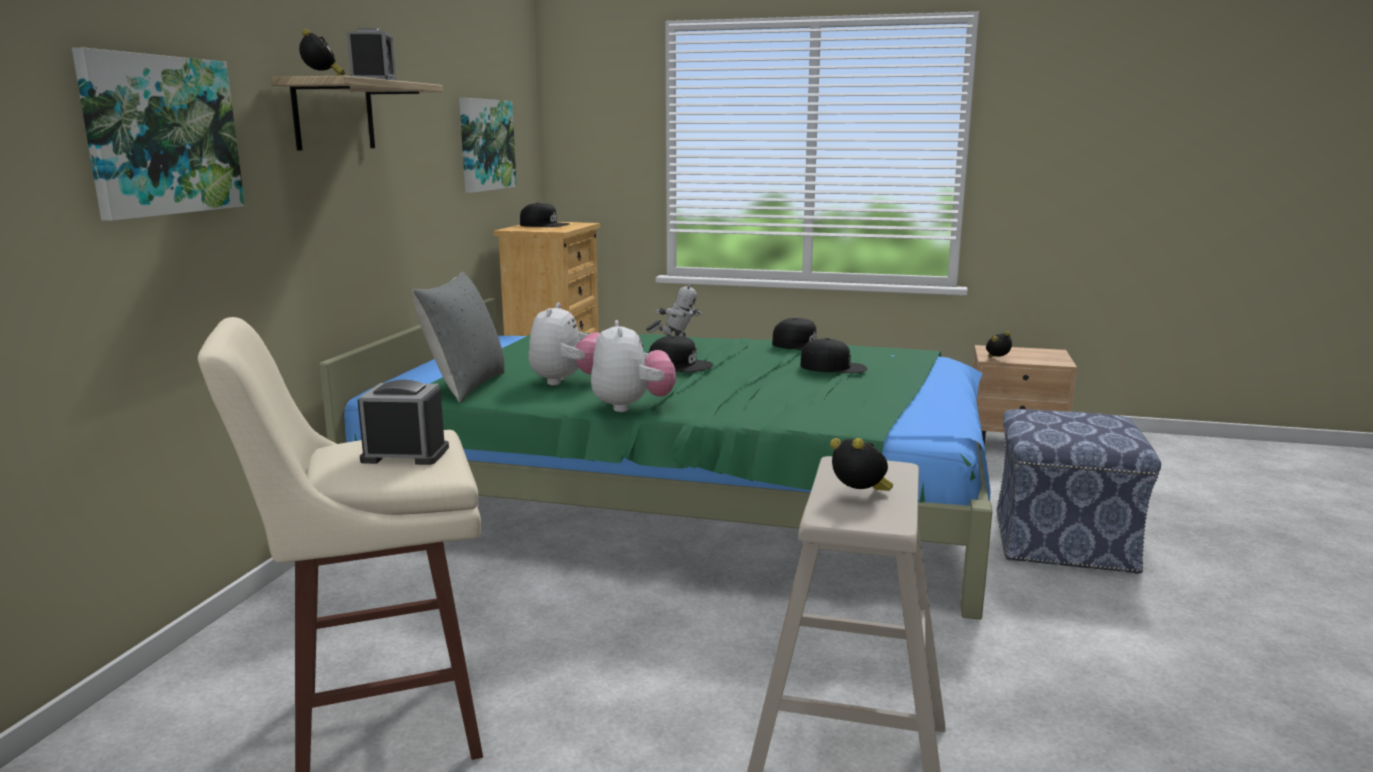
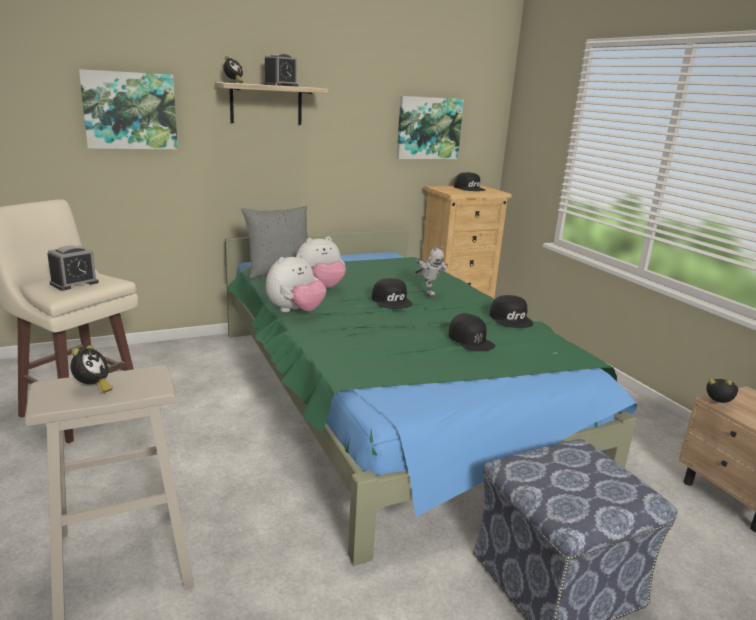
camera: 50 degrees right, 5 degrees up
(405, 454) = (74, 283): alarm clock -> alarm clock turned 75 degrees clockwise

